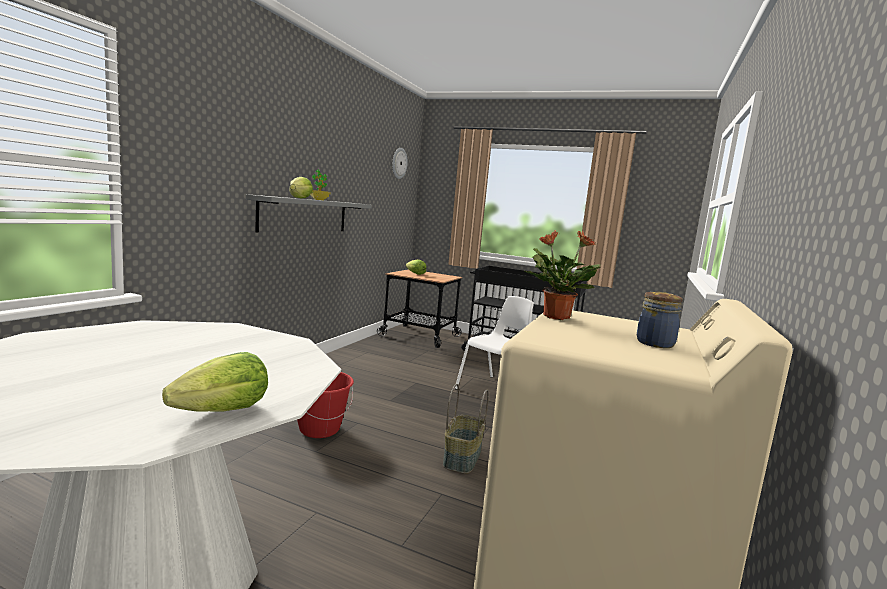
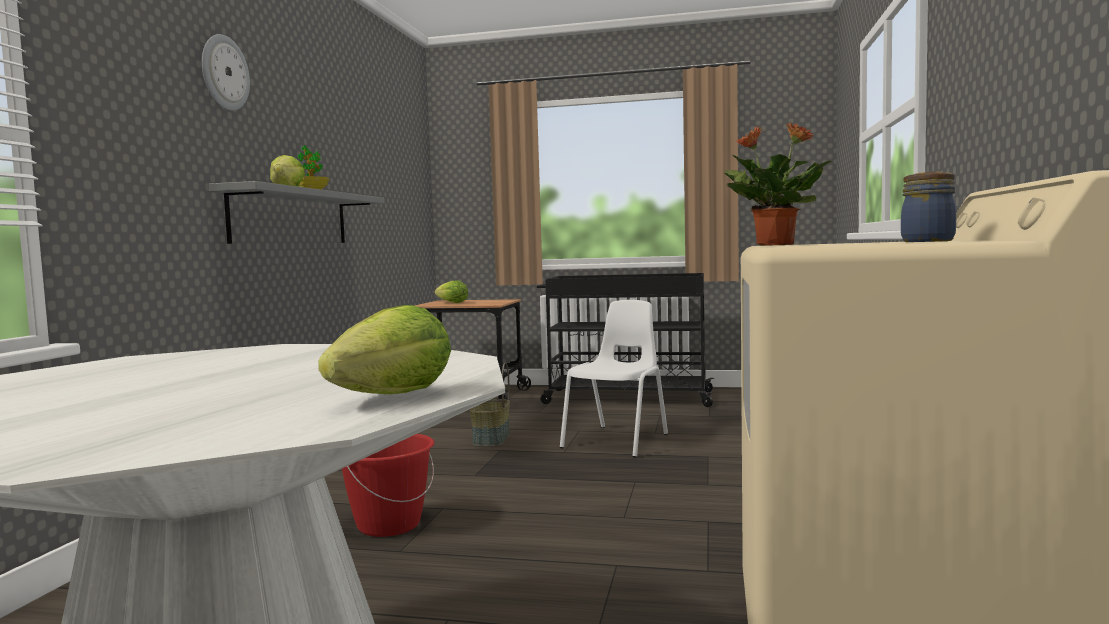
camera: 10 degrees left, 5 degrees down
(399, 163) = (404, 141): wall clock -> wall clock (224, 73)
(463, 458) = (621, 521): basket -> basket (492, 439)

